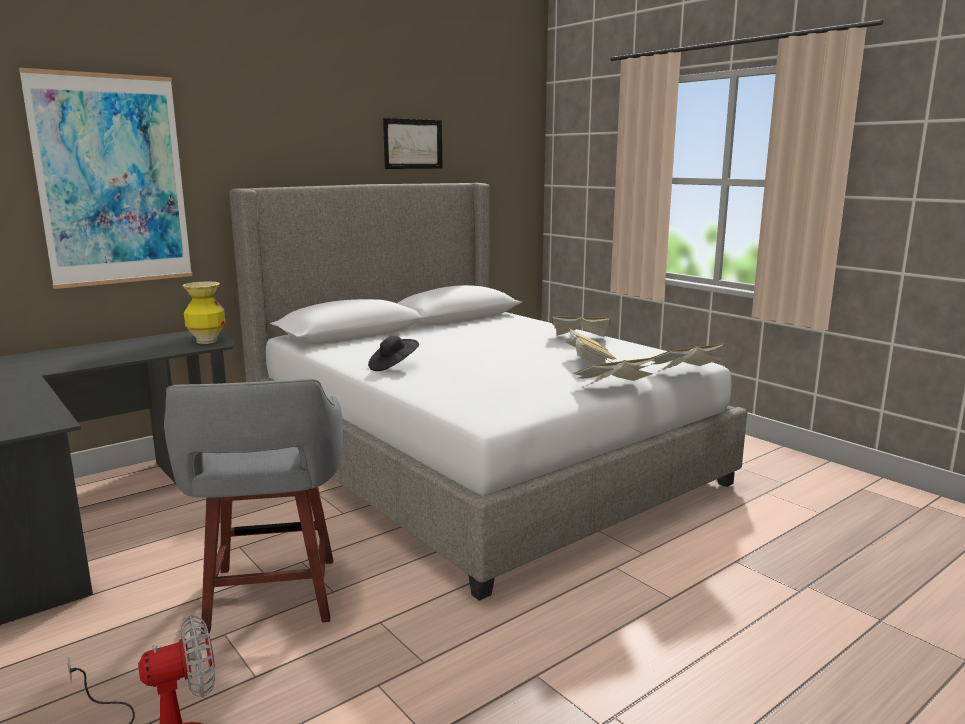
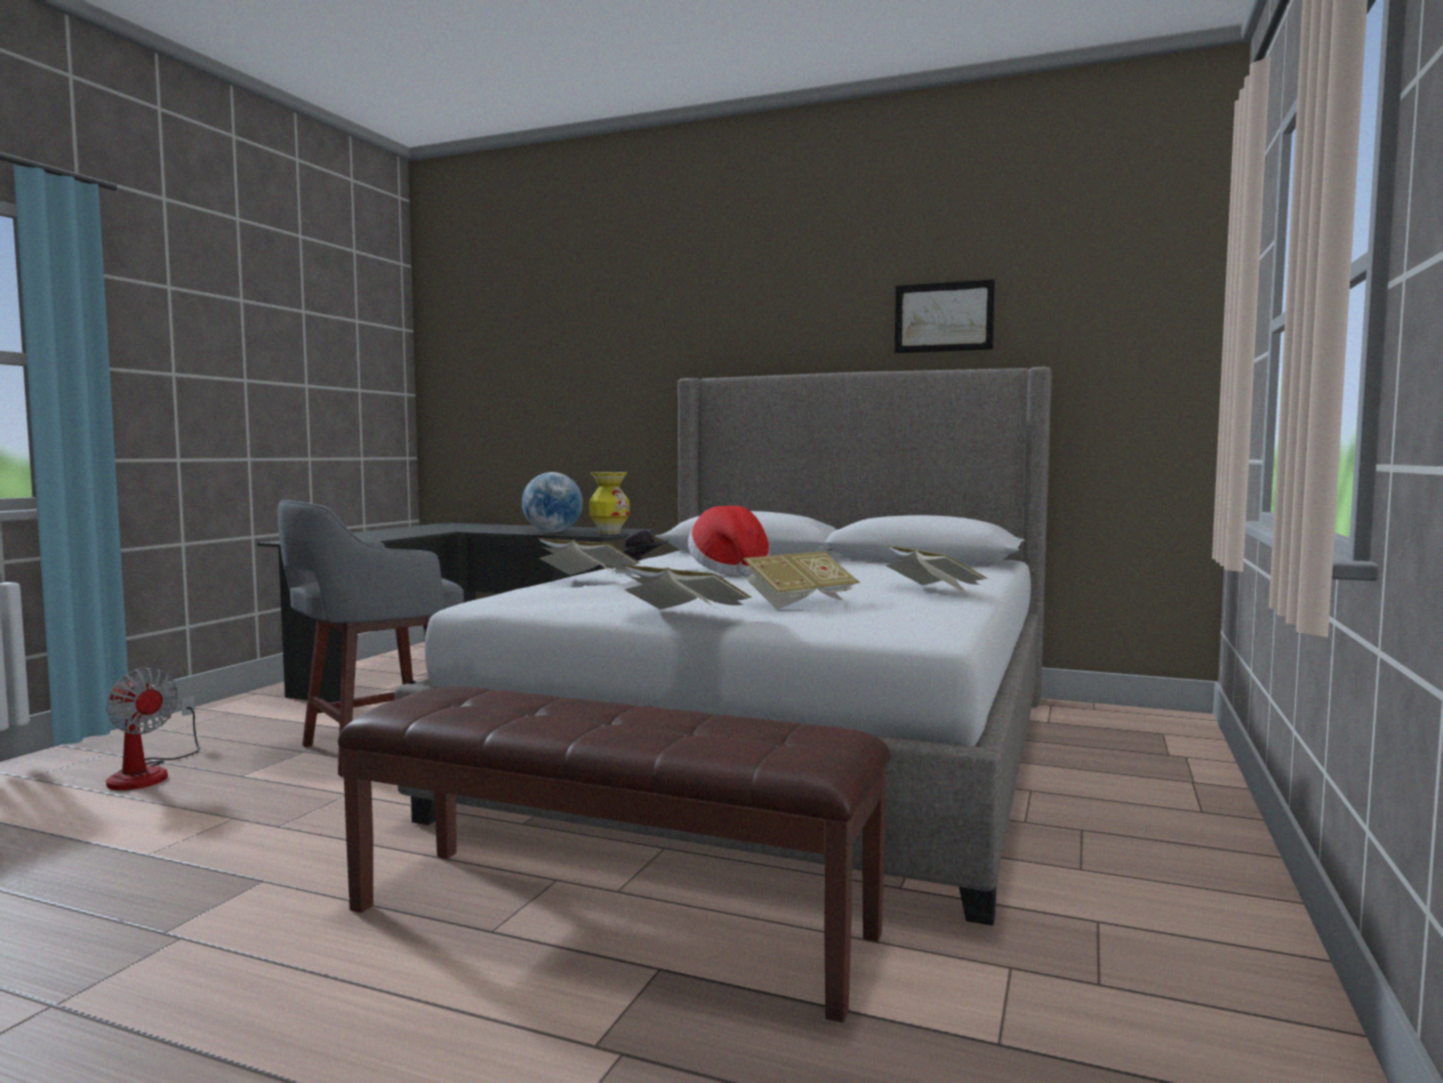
camera: 60 degrees right, 10 degrees down
(112, 181) = (593, 374): picture -> none
(151, 352) = (552, 532): none -> globe
(448, 352) = (729, 571): none -> hat
(678, 562) = (611, 920): none -> brown bench
(685, 372) = (836, 630): book -> book (586, 579)

